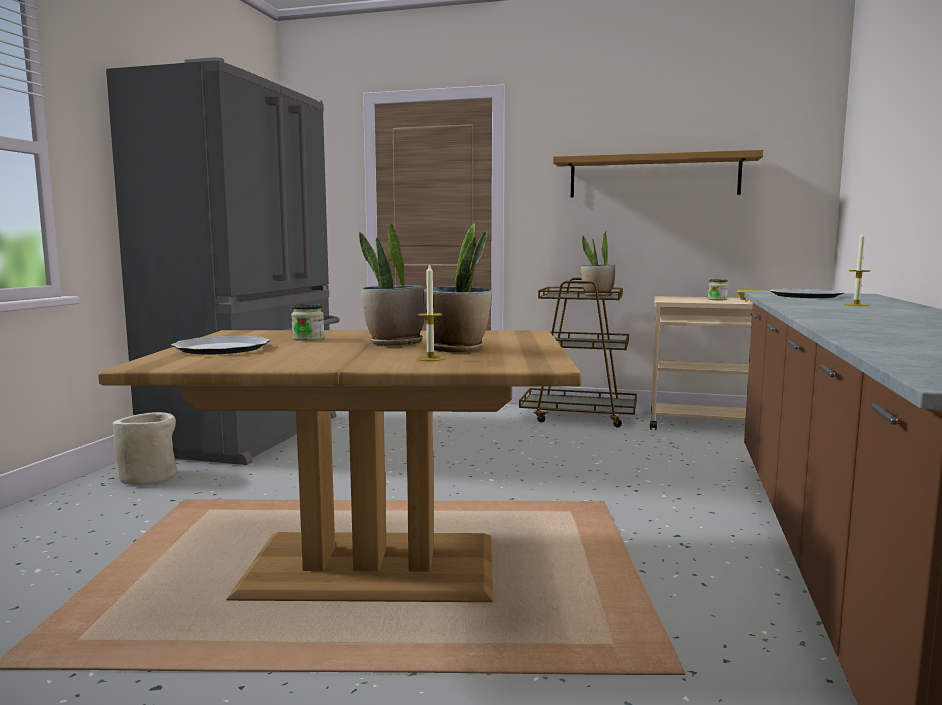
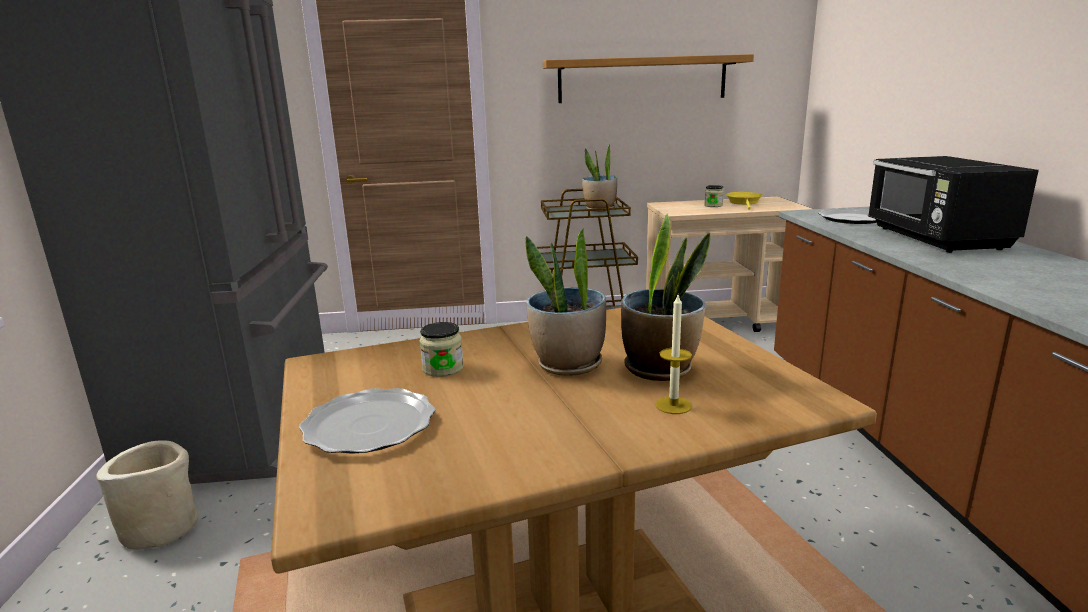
camera: 20 degrees left, 10 degrees up
(856, 305) = (936, 239): candle -> black microwave

